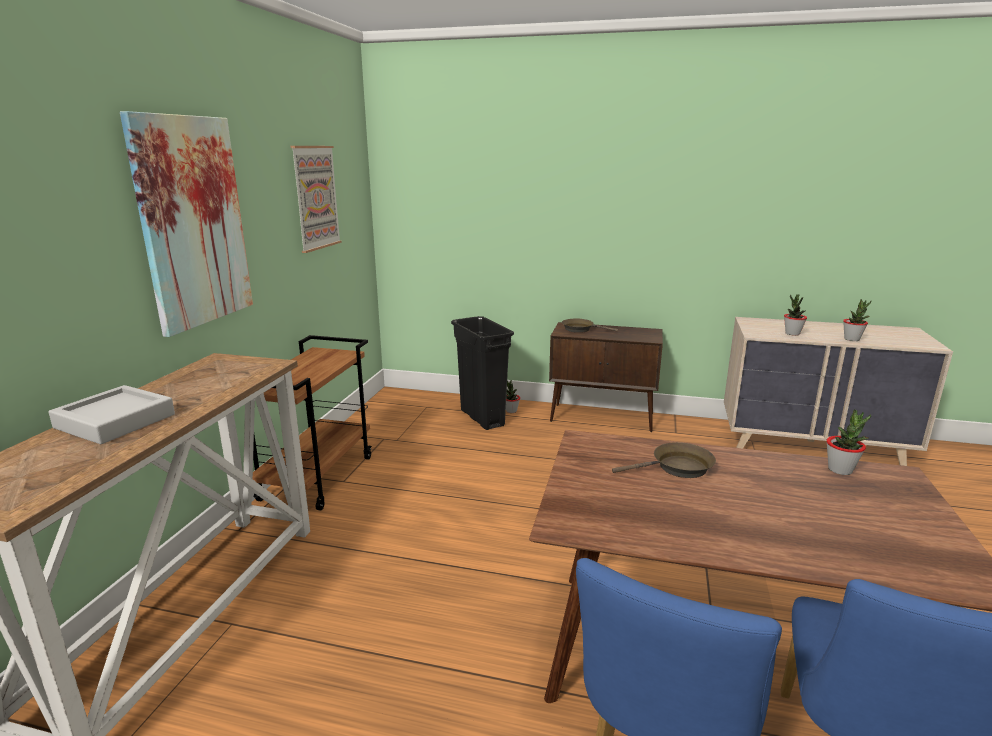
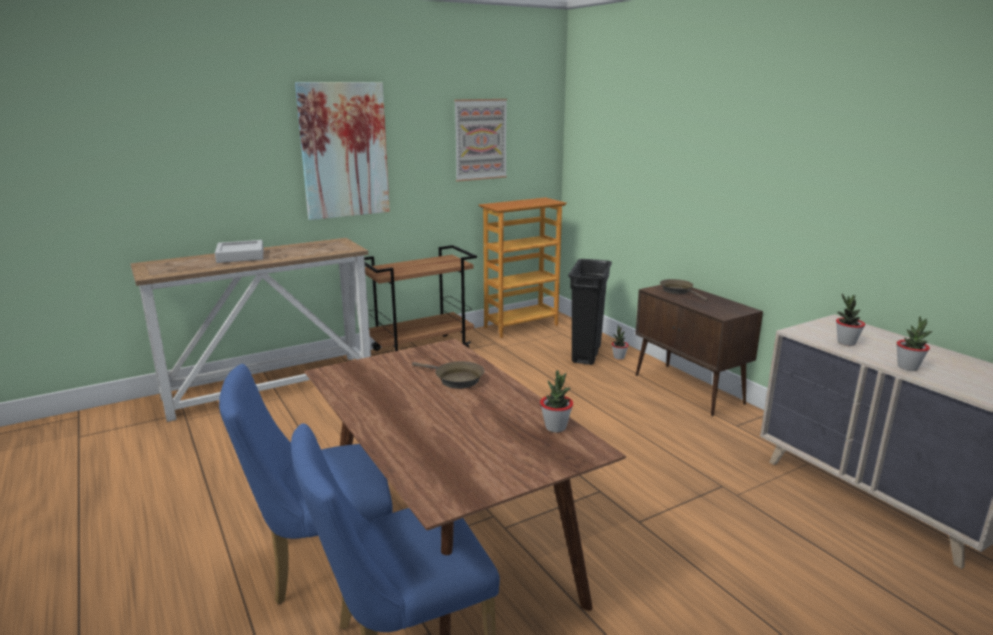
camera: 45 degrees right, 0 degrees up
(377, 412) = (520, 326): none -> bookcase

